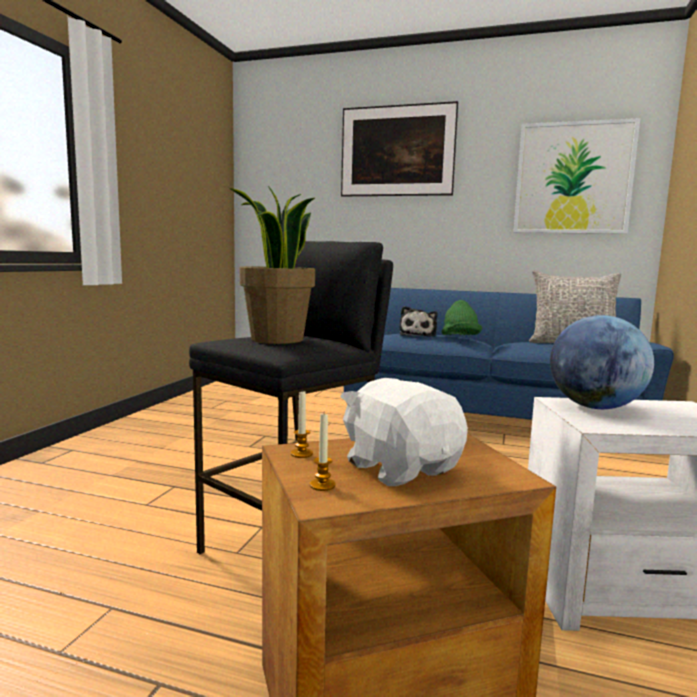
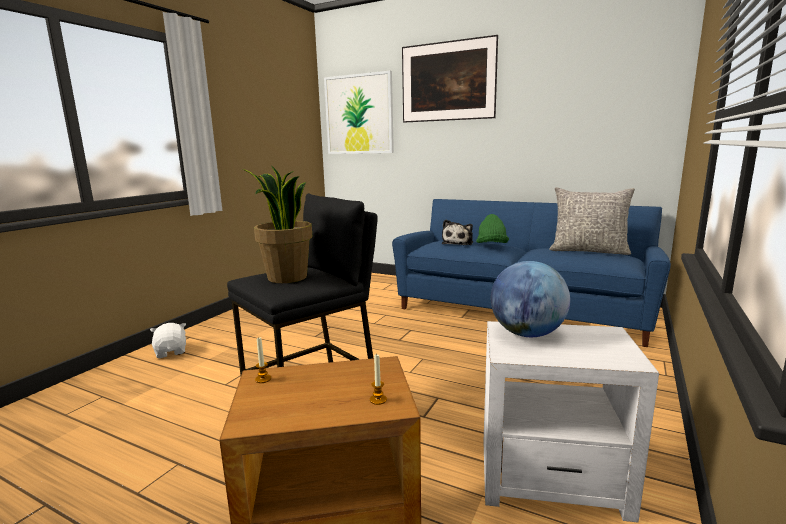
camera: 10 degrees right, 5 degrees up
(322, 485) = (256, 409): candle -> candle (378, 400)
(401, 468) = (321, 395): white plush toy -> white plush toy (171, 352)
(573, 178) = (601, 99): picture -> picture (359, 114)

